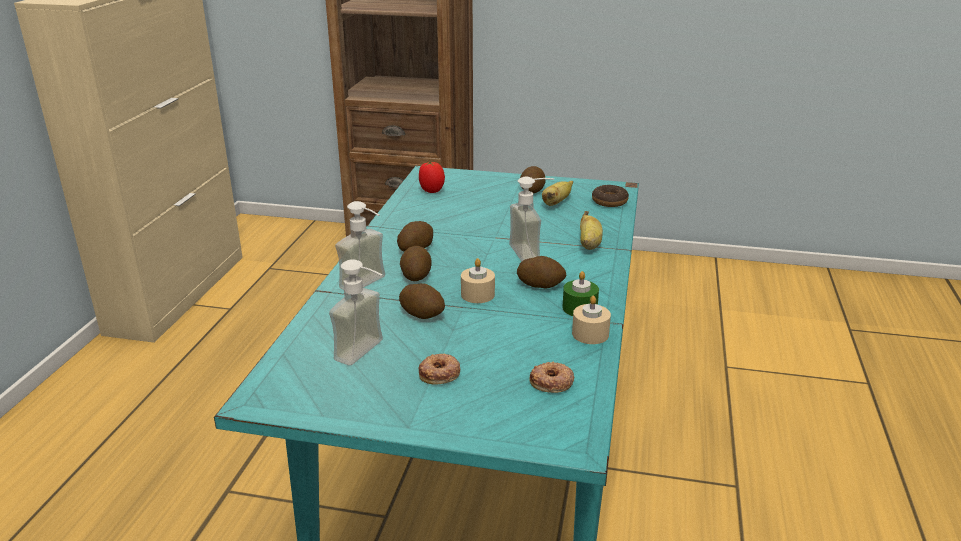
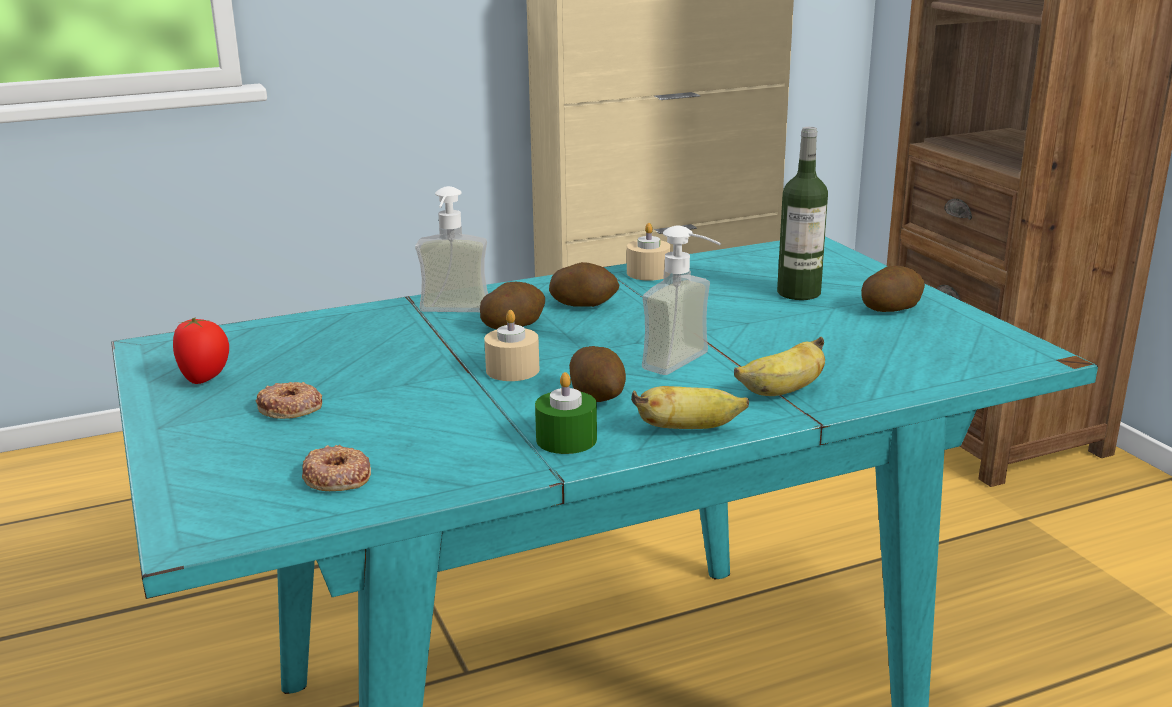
camera: 55 degrees right, 5 degrees down
(368, 353) = (296, 361): soap dispenser -> none
(422, 314) = (421, 357): potato -> none
(431, 191) = (761, 262): tomato -> tomato (205, 379)
(484, 199) = (798, 293): none -> bottle
(556, 203) = (881, 333): banana -> banana (689, 429)
(590, 334) = (499, 466): beige candle -> beige candle (648, 273)
(609, 201) = (968, 364): donut -> none

